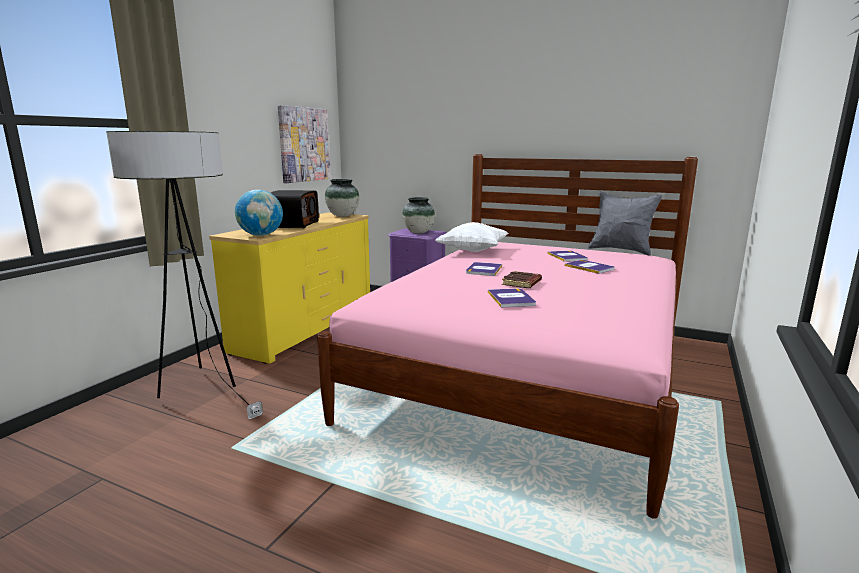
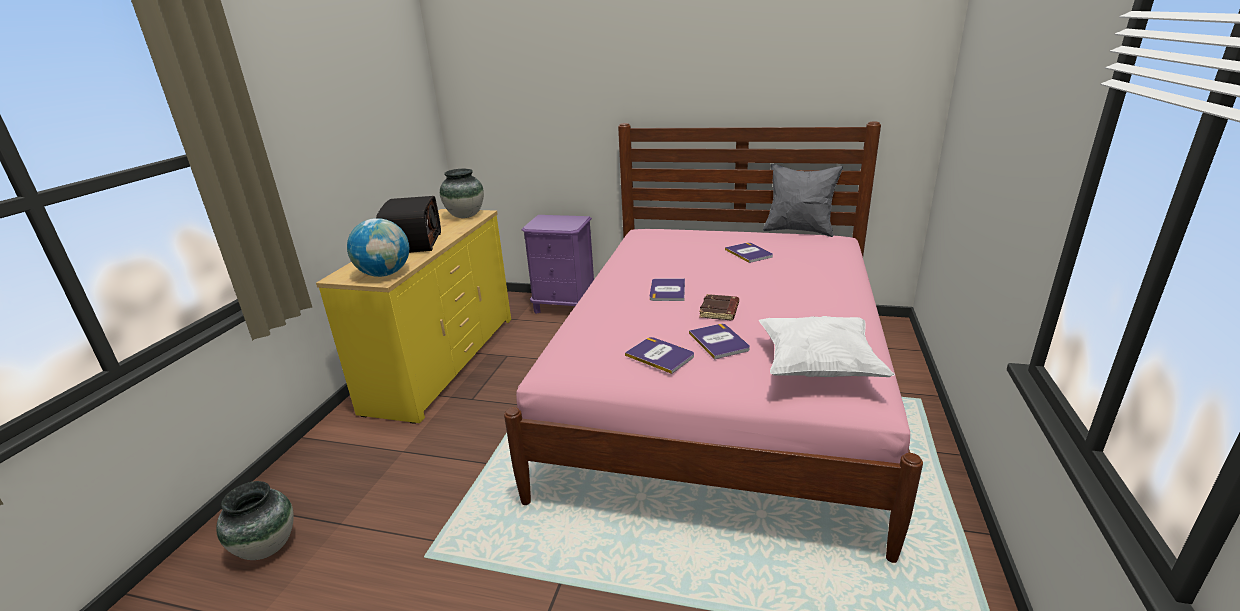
camera: 10 degrees left, 10 degrees up
(202, 390) = (351, 477): floor lamp -> none
(304, 144) = (399, 126): picture -> none
(419, 232) = (558, 222): vase -> vase (267, 547)
(472, 251) = (638, 253): white pillow -> white pillow (818, 367)
(589, 267) = (780, 271): book -> book (660, 355)

